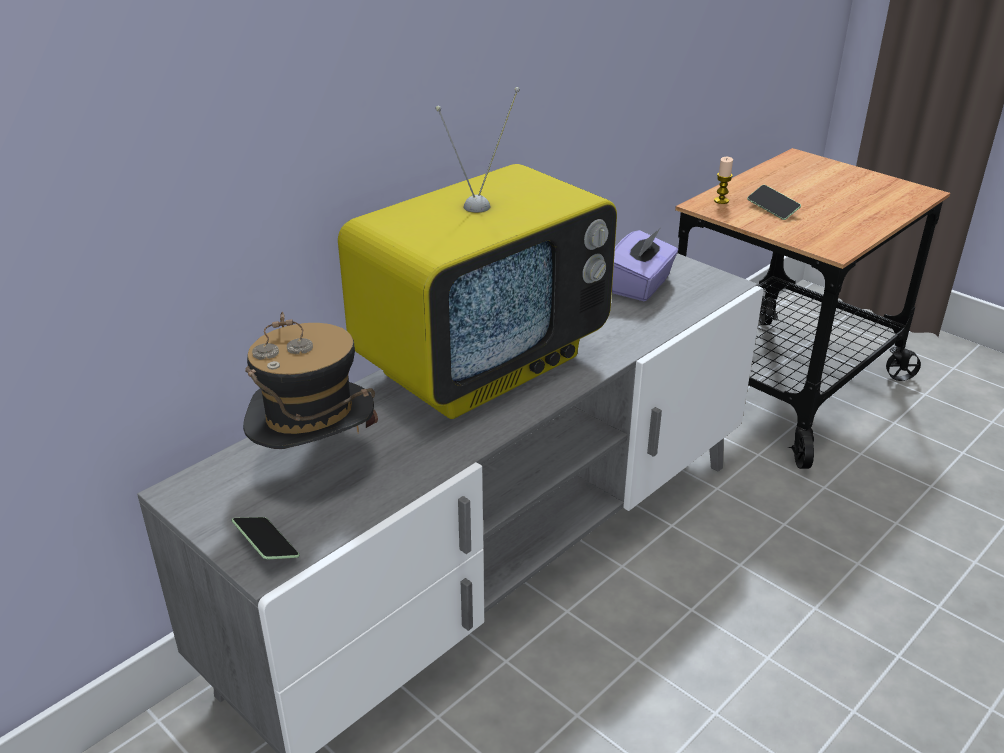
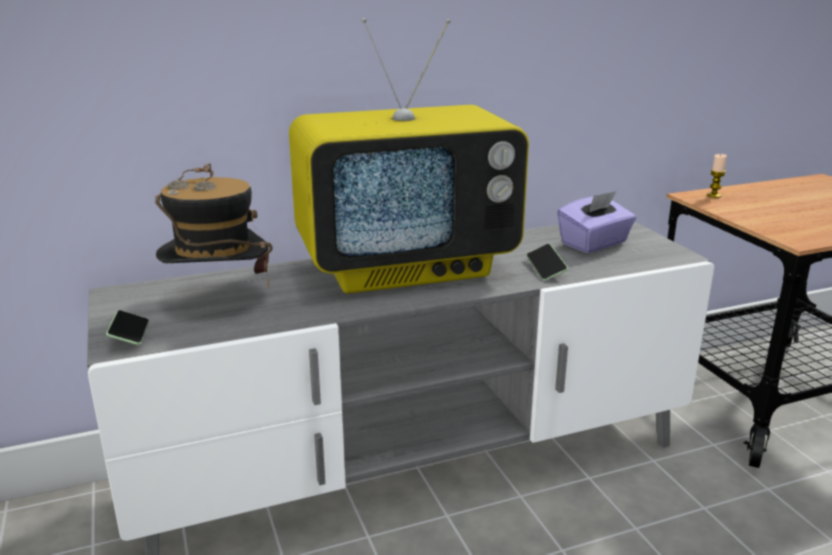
camera: 25 degrees right, 10 degrees down
(772, 209) = (760, 207): phone -> phone (545, 269)

